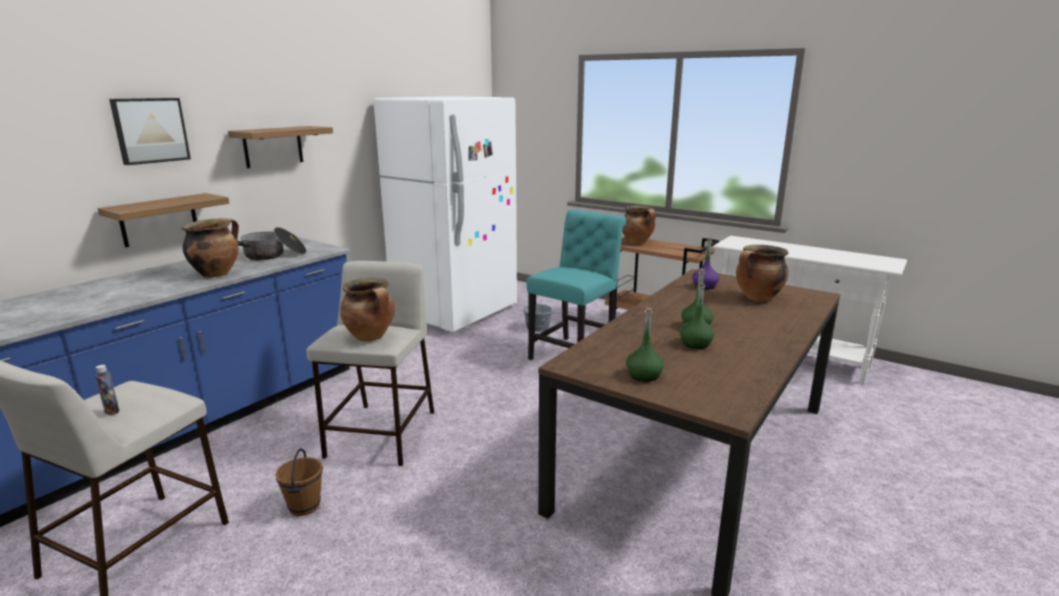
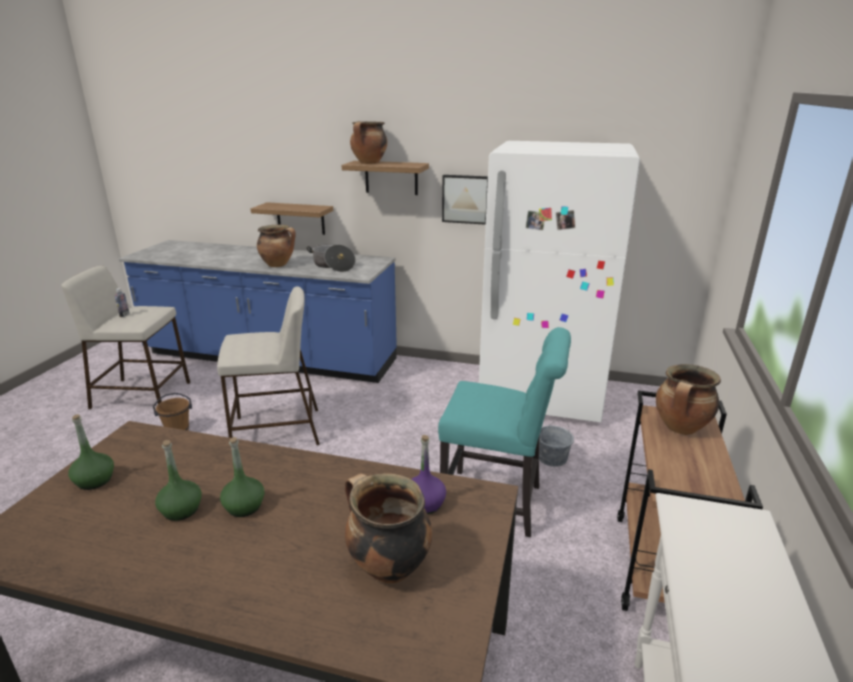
camera: 70 degrees right, 5 degrees up
(150, 130) = (300, 154): picture -> picture (466, 199)
(371, 337) = (241, 347): cooking pot -> cooking pot (369, 163)

